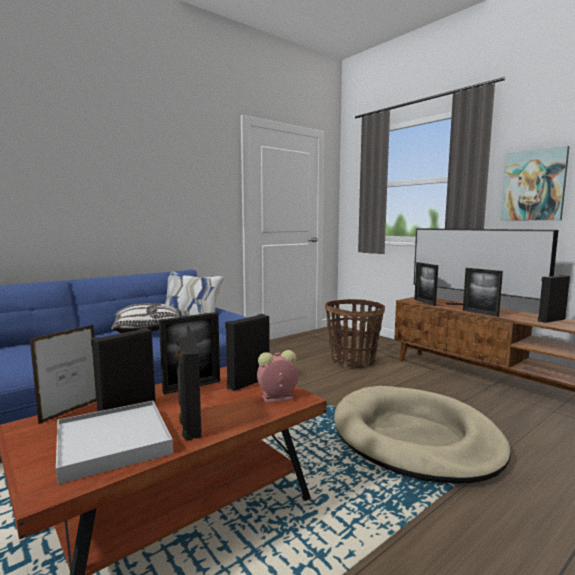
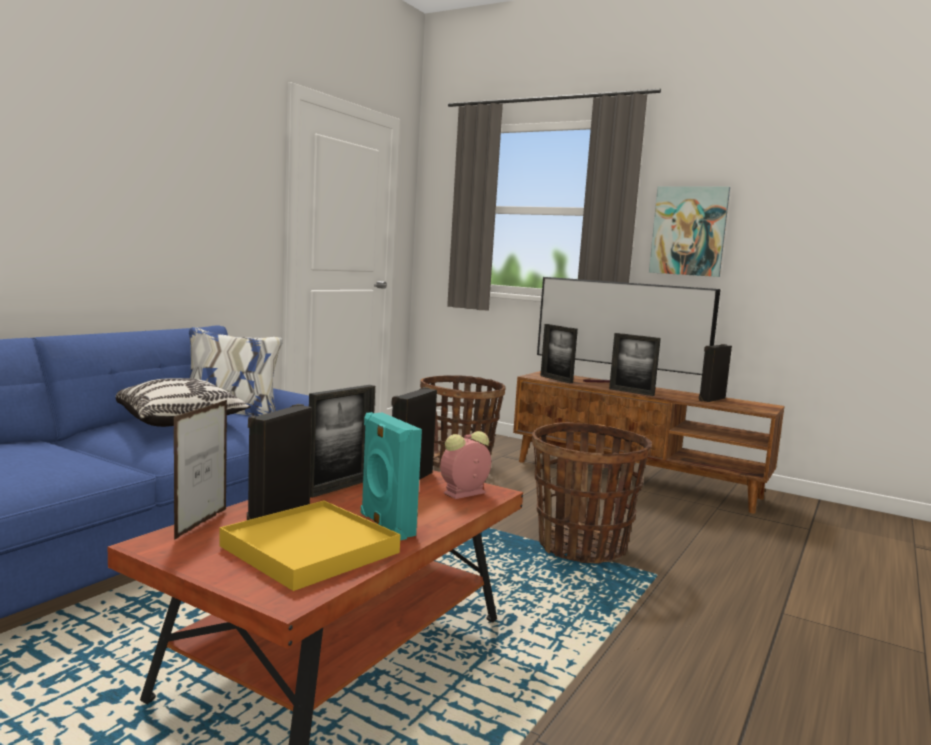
camera: 20 degrees left, 0 degrees up
(113, 443) = (310, 550): white tray -> yellow tray
(189, 424) = (385, 525): black speaker -> turquoise speaker
(415, 437) = (581, 547): beige dog bed -> basket

